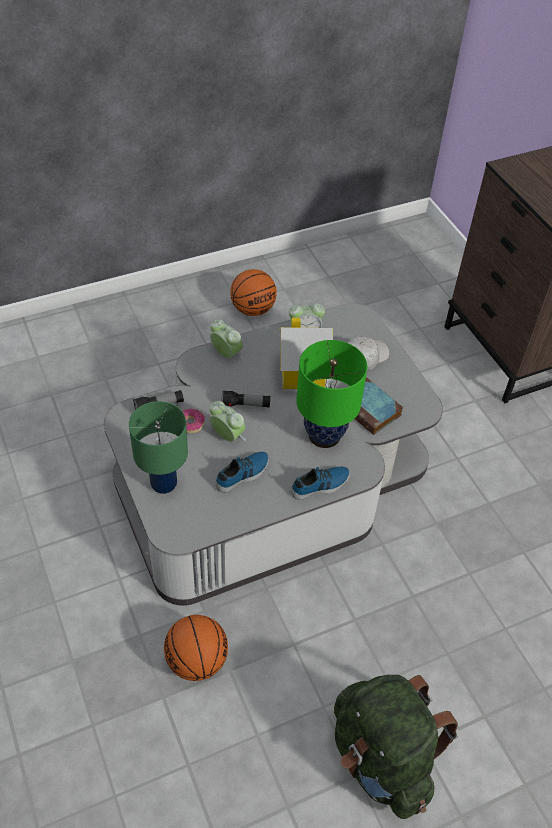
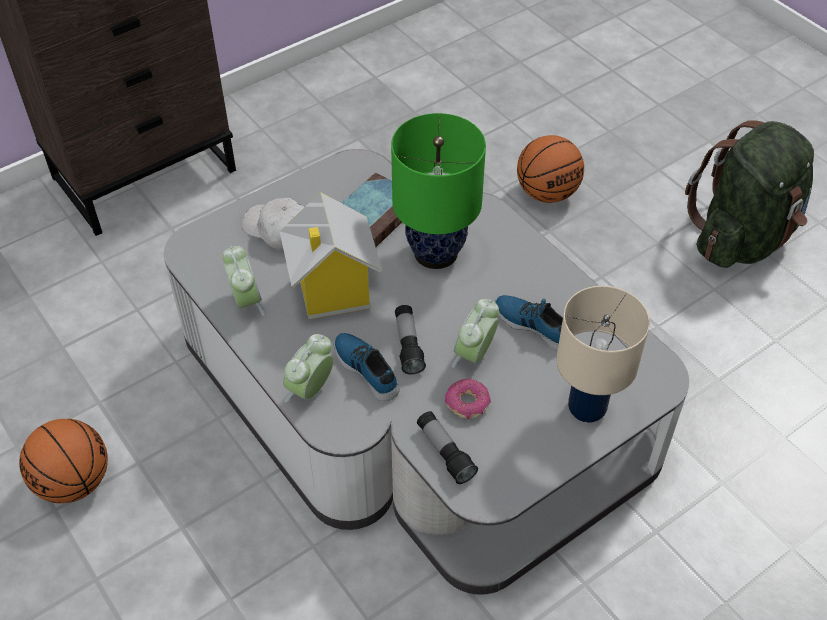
camera: 100 degrees left, 0 degrees up
(162, 483) = (586, 410): green table lamp -> beige table lamp
(197, 661) = (723, 413): basketball -> basketball (547, 193)
(320, 485) = (519, 245): shoe -> shoe (367, 369)

